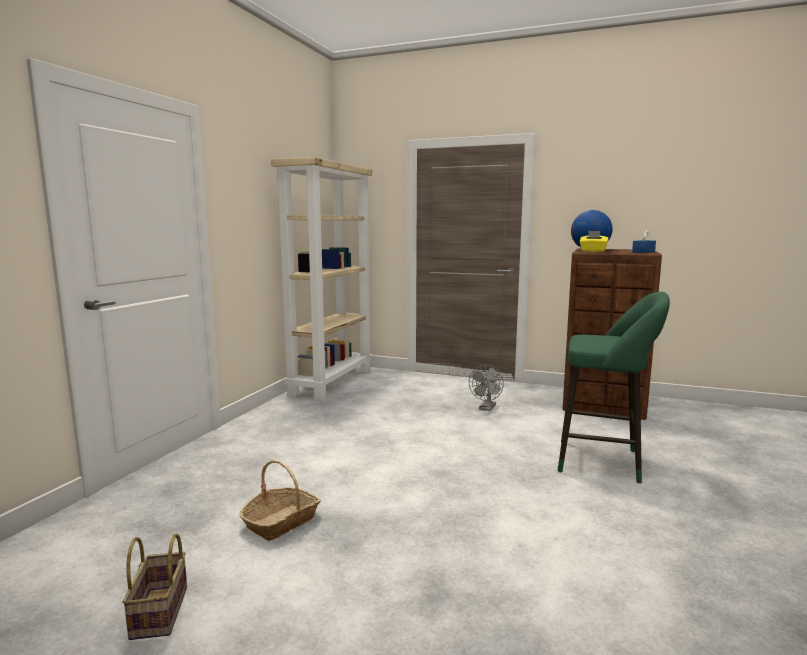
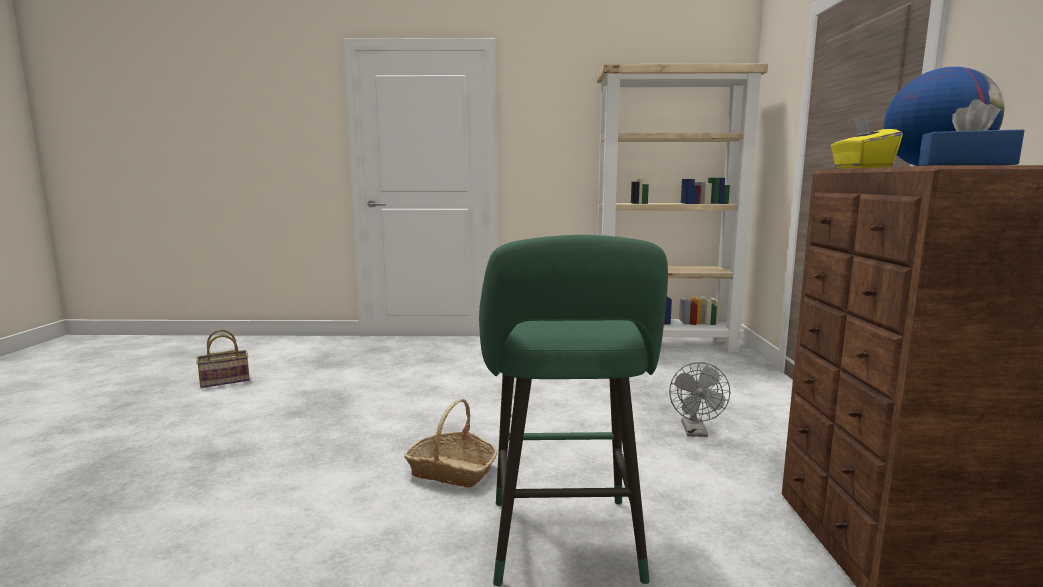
camera: 70 degrees right, 0 degrees up
(281, 521) = (333, 386): basket -> basket (452, 471)
(486, 408) = (696, 432): grey fan -> grey fan turned 90 degrees counterclockwise

